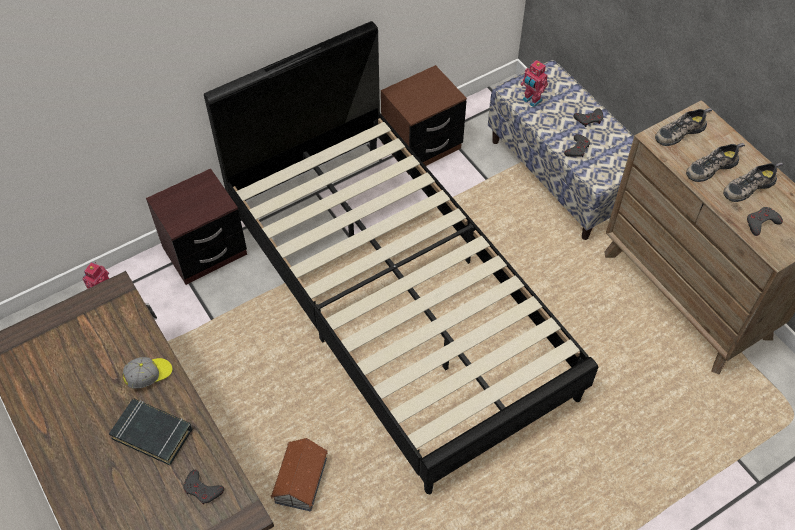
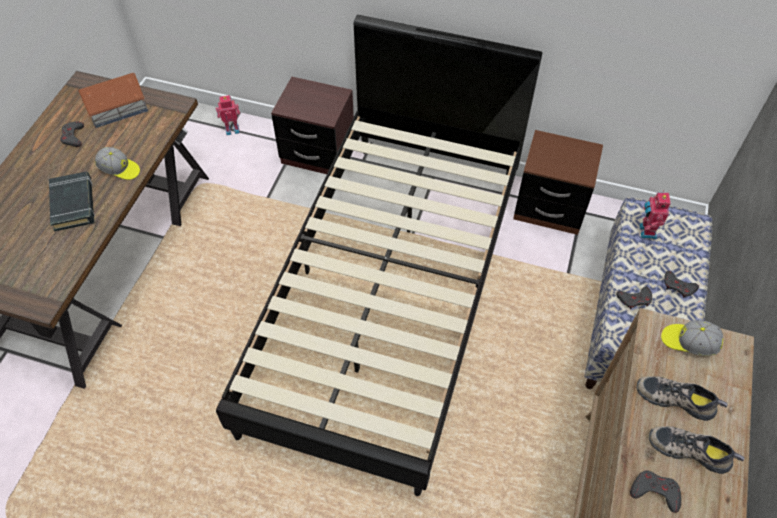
camera: 50 degrees right, 0 degrees up
(202, 489) = (47, 263): grey game controller -> grey game controller (73, 137)
(301, 480) = (182, 344): toy house -> toy house (118, 108)
(679, 131) = (689, 342): shoe -> cap

